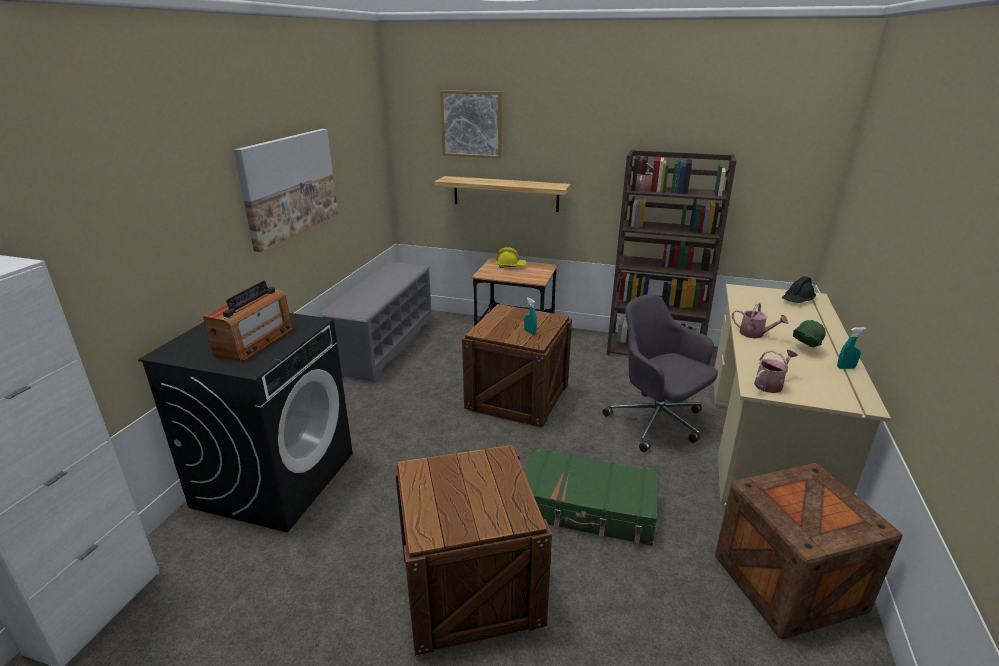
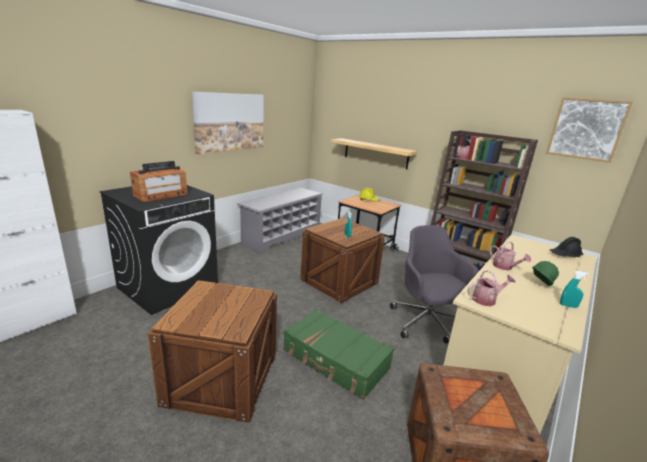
camera: 20 degrees right, 5 degrees down
(471, 124) = (361, 106): picture -> picture (586, 129)

